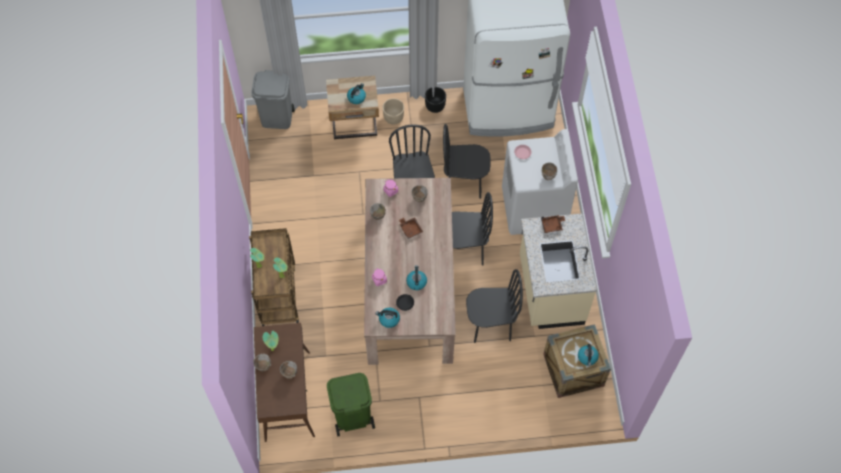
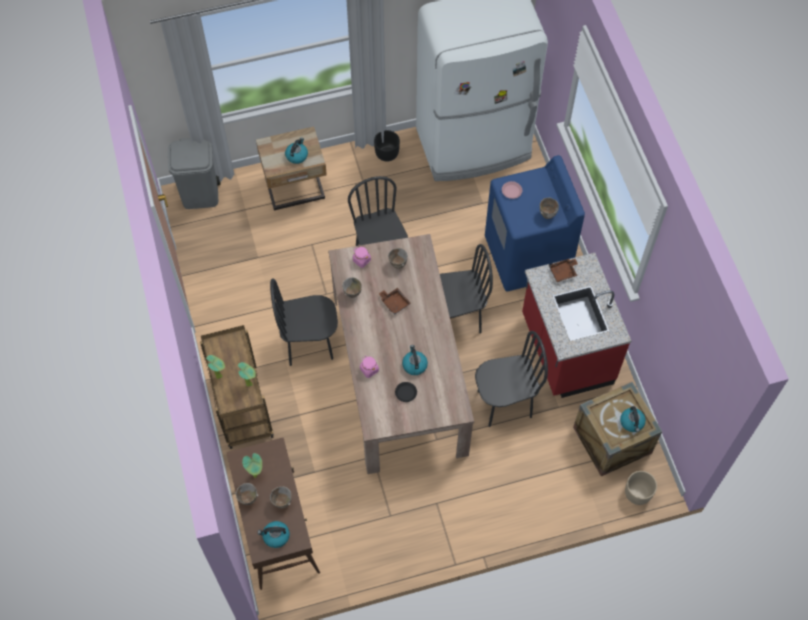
camera: 10 degrees left, 0 degrees up
(352, 416) = (360, 540): green trash can -> none
(388, 319) = (390, 416): kettle -> kettle (275, 536)
(393, 117) = (340, 174): beige planter -> beige planter (637, 493)
(463, 184) = (439, 240): black chair -> black chair (309, 344)
(534, 209) = (527, 257): white washing machine -> blue washing machine
(549, 290) = (565, 350): beige counter -> red counter

